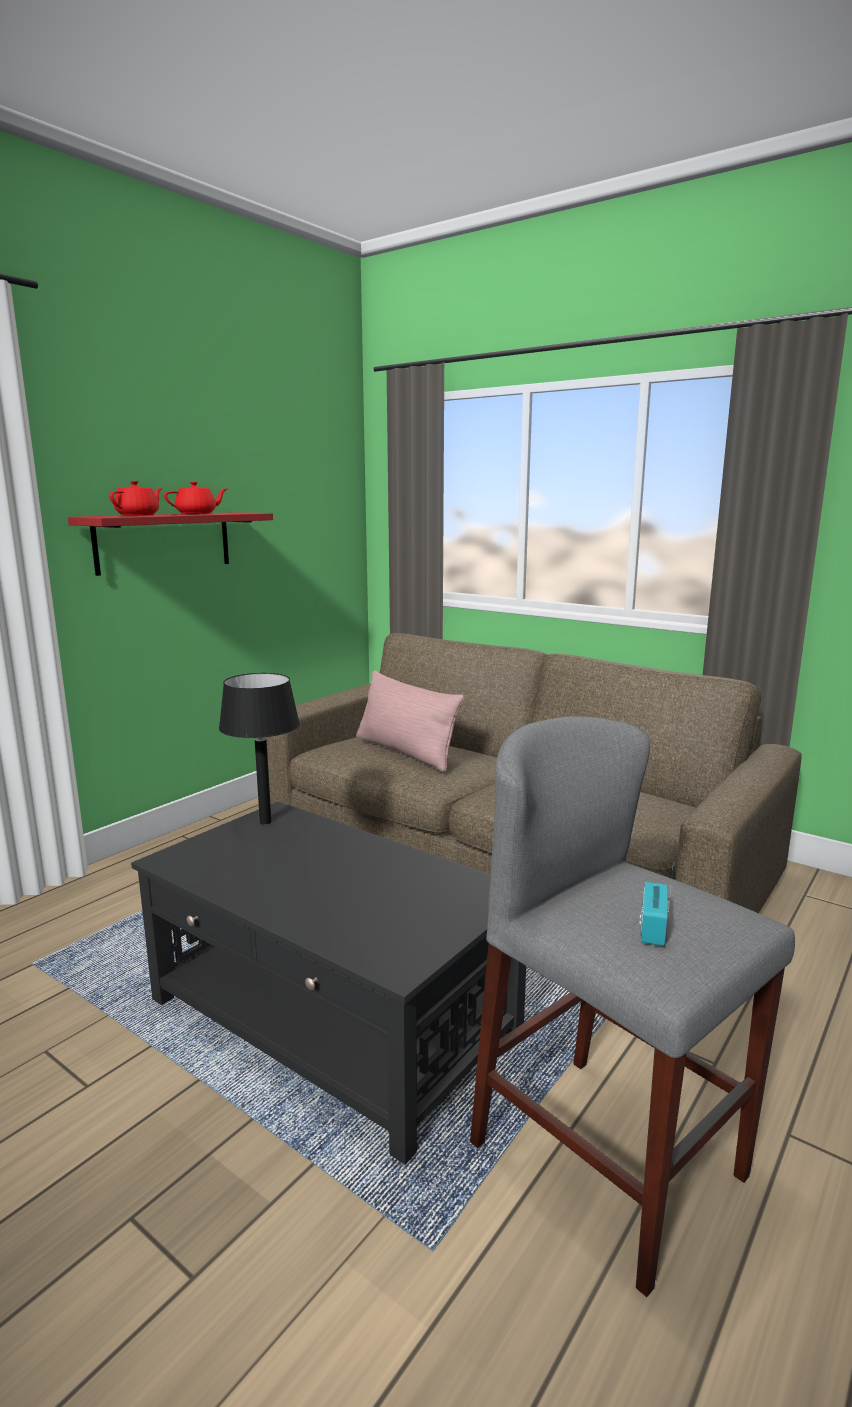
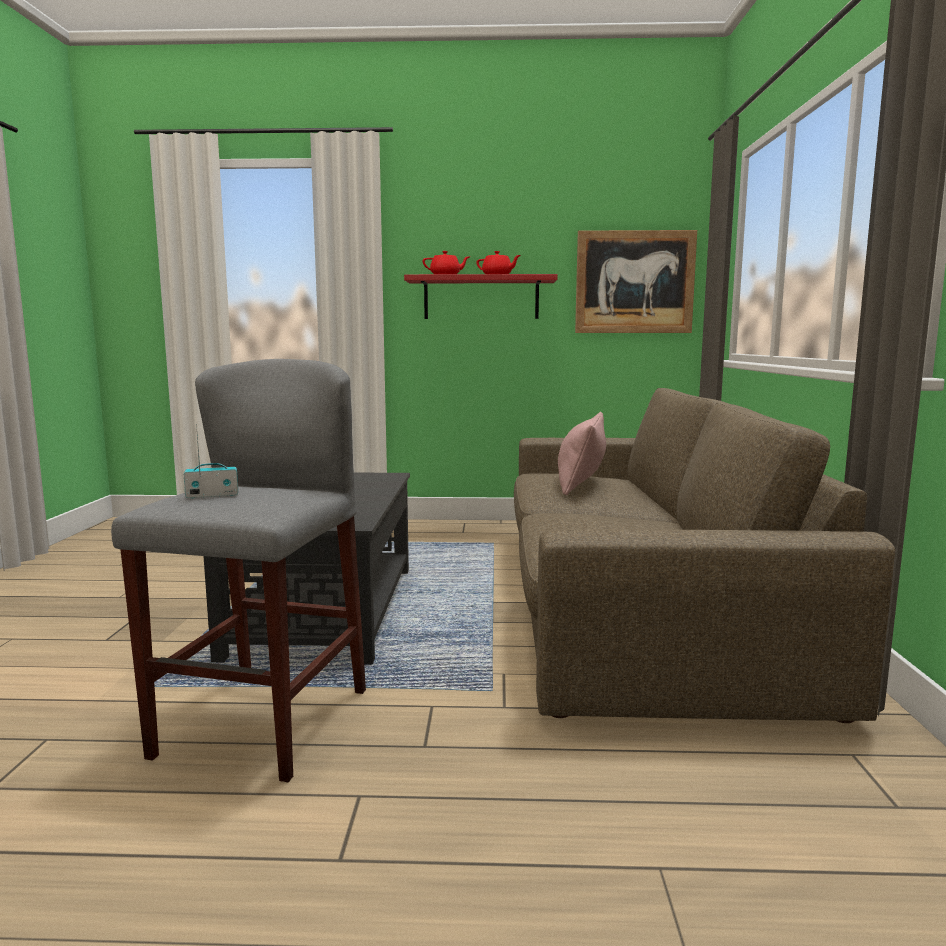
camera: 55 degrees right, 5 degrees down
(265, 822) = (374, 476): black table lamp -> none
(310, 516) = (634, 282): none -> picture

